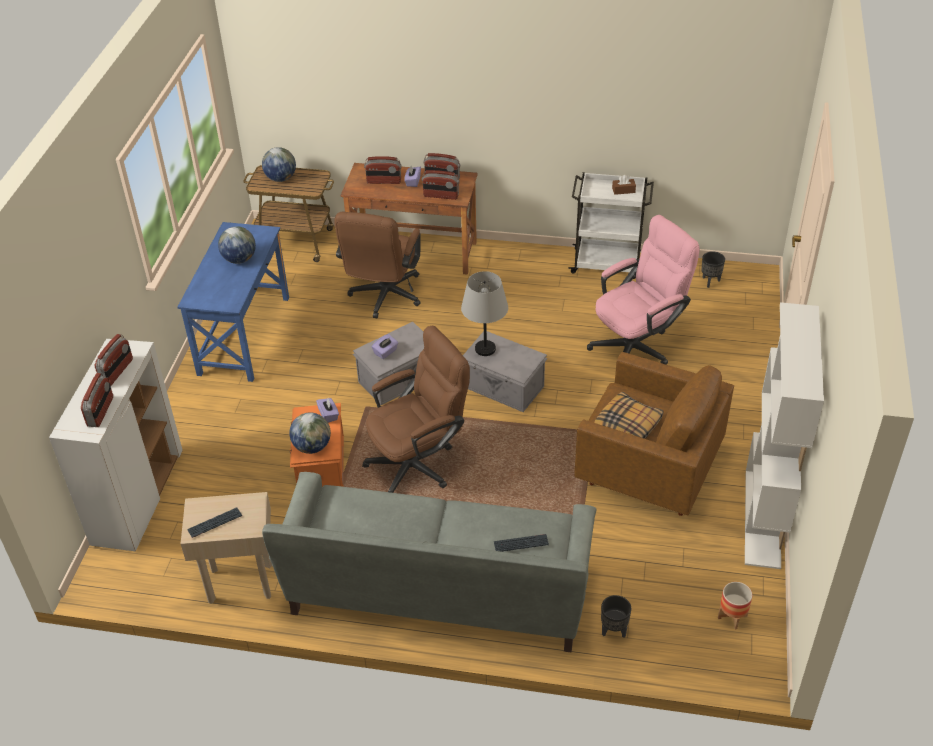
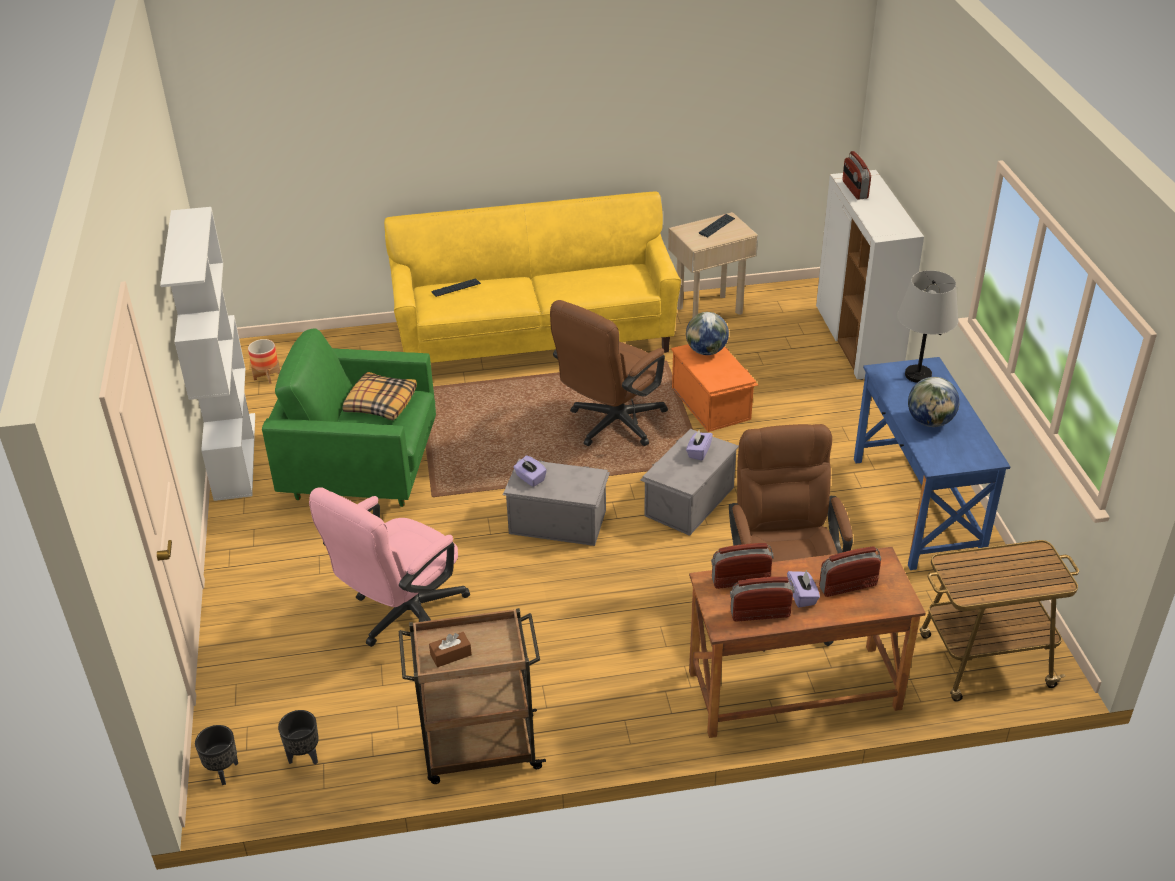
camera: 160 degrees right, 5 degrees down
(117, 371) = (878, 216): radio -> none
(281, 178) = (1018, 573): globe -> none
(328, 415) = (712, 378): purple tissue box -> purple tissue box (530, 478)
(438, 591) = (535, 339): grey sofa -> yellow sofa
(485, 349) = (581, 482): grey table lamp -> grey table lamp (917, 375)
(607, 263) = (478, 750): white cart -> brown cart
(614, 631) = (372, 347): black planter -> black planter (223, 771)
(647, 470) = (363, 472): brown armchair -> green armchair

